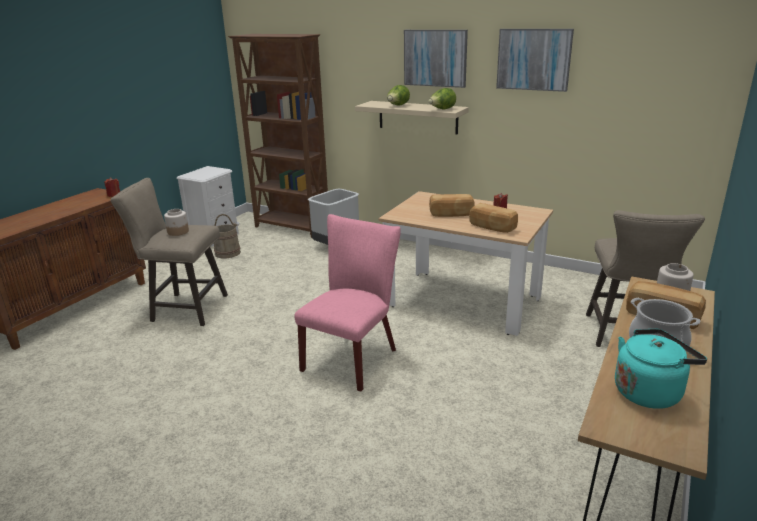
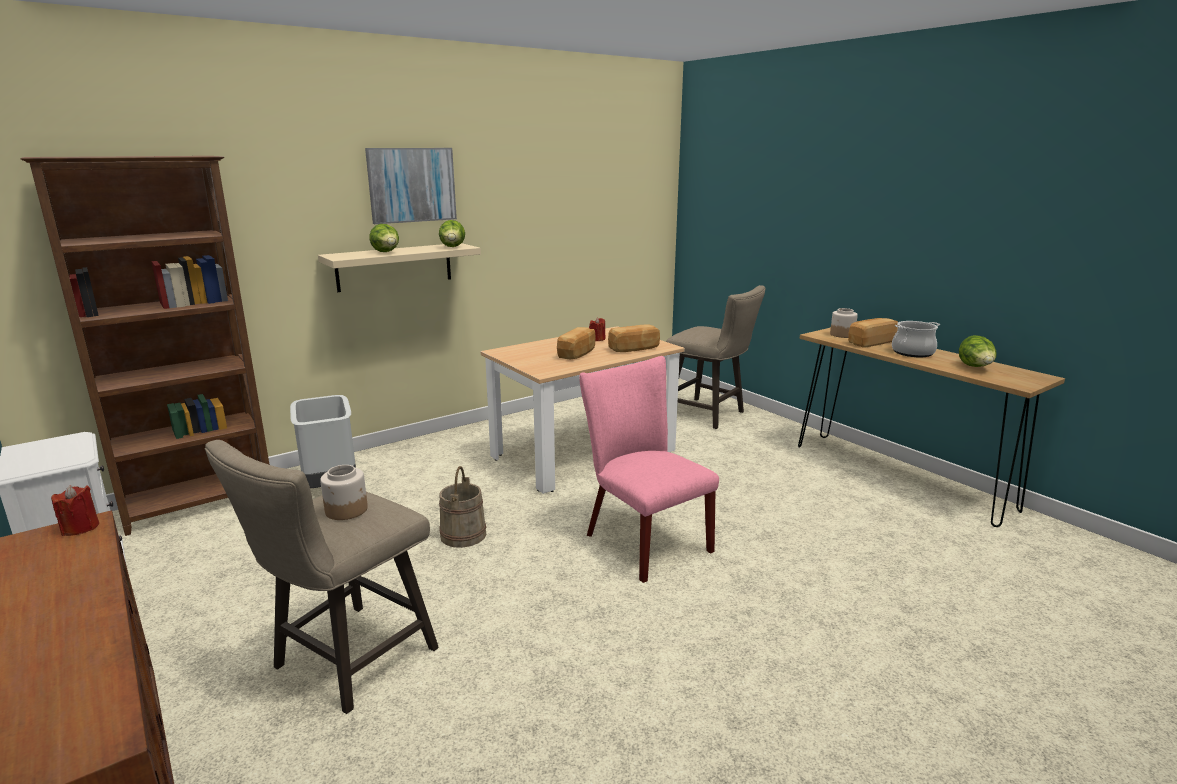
camera: 65 degrees left, 5 degrees down
(227, 253) = (187, 582): beige bucket -> beige bucket (463, 535)
(533, 59) = (524, 180): picture -> none
(649, 391) = (975, 367): turquoise kettle -> lettuce

